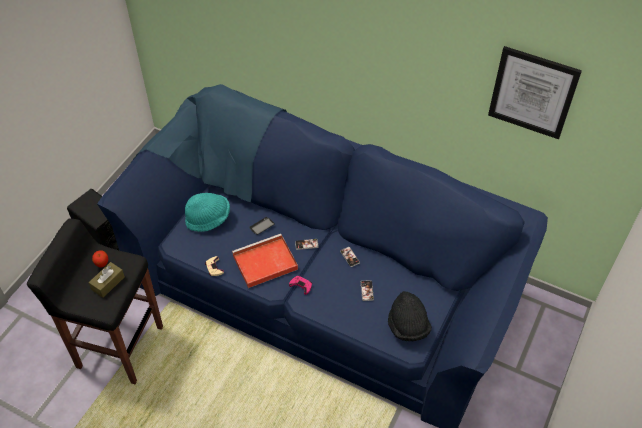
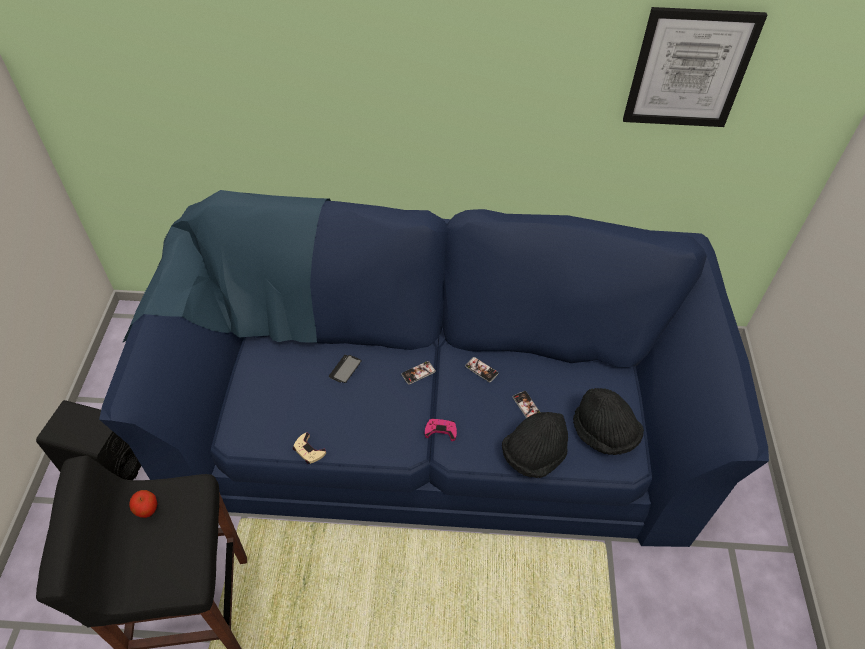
camera: 25 degrees left, 0 degrees up
(108, 283) = (171, 538): brown tissue box -> none
(208, 219) = (266, 384): turquoise hat -> none
(264, 263) = (375, 418): red tray -> none
(352, 322) = (533, 455): none -> black hat

